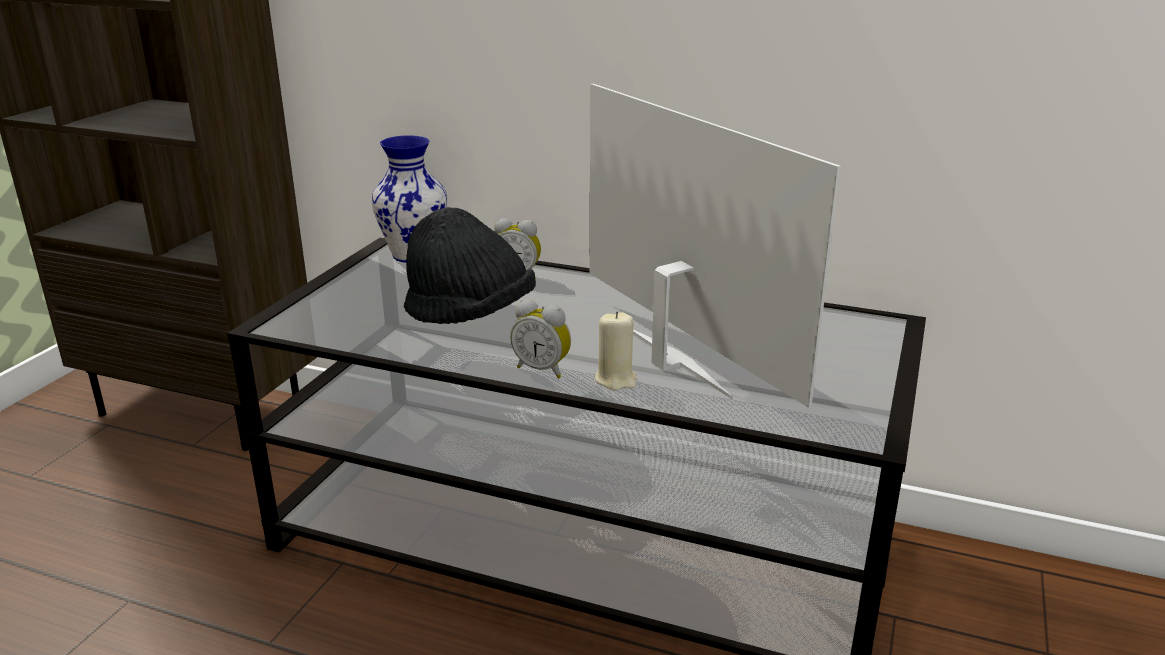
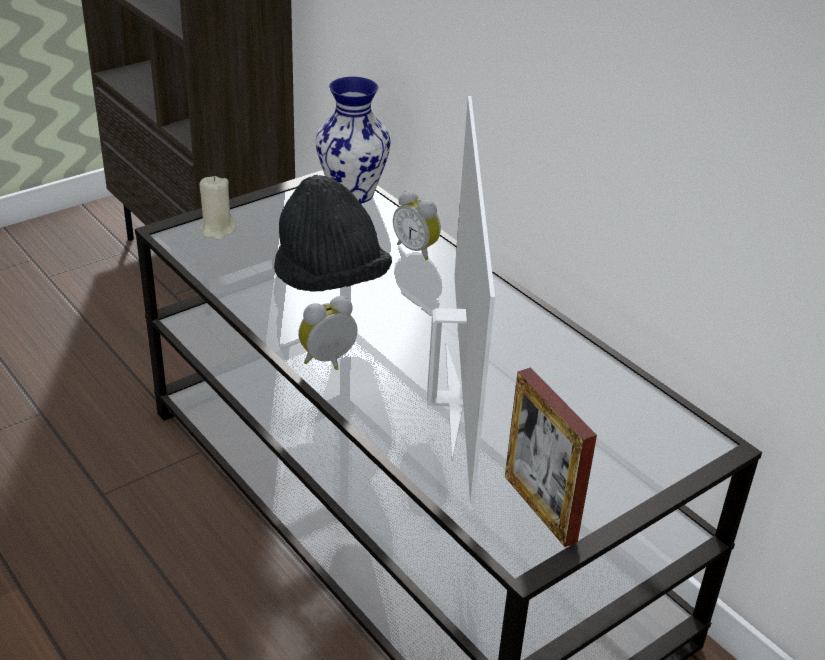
camera: 30 degrees right, 10 degrees up
(543, 369) = (329, 362): alarm clock -> alarm clock turned 90 degrees clockwise
(616, 379) = (377, 398): beige candle -> beige candle (217, 230)
(837, 403) = (540, 508): none -> picture frame

